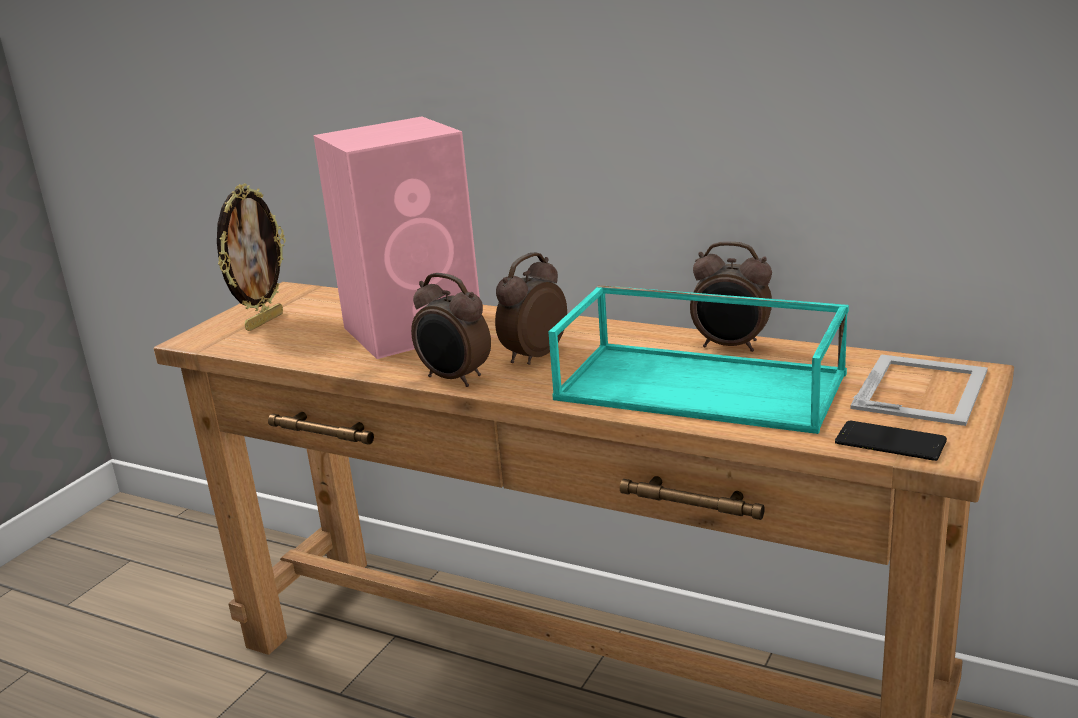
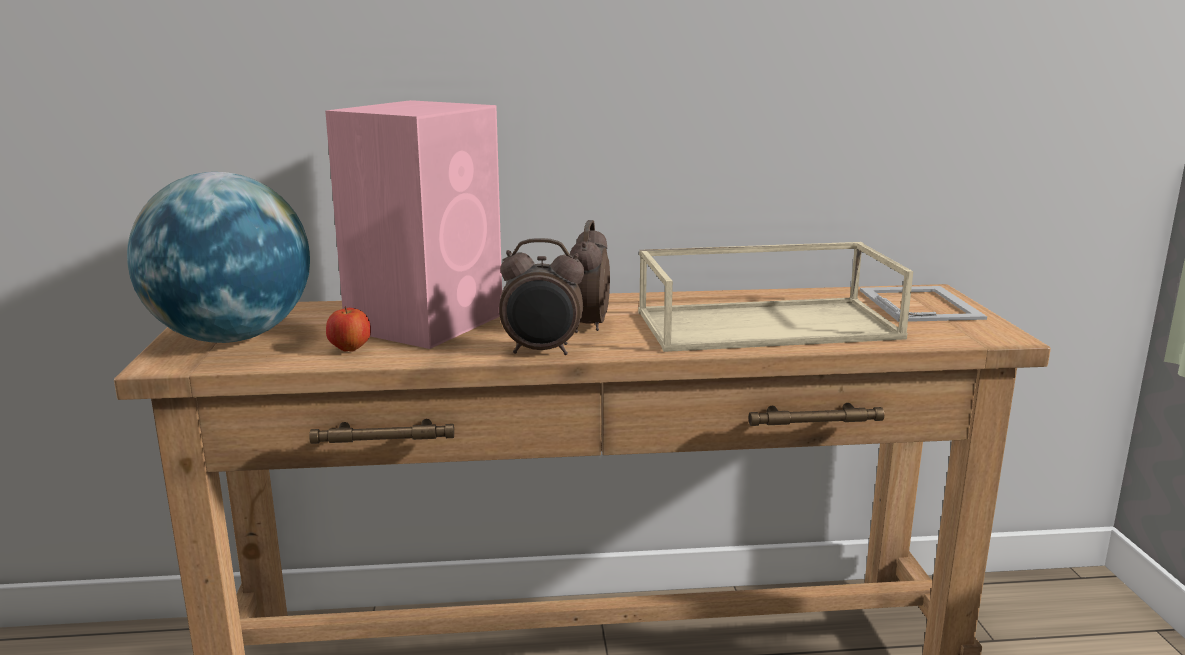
camera: 35 degrees left, 5 degrees down
(263, 321) = (231, 338): picture frame -> globe
(322, 349) = (350, 350): none -> apple
(703, 386) = (768, 324): turquoise tray -> beige tray
(731, 346) = (741, 298): alarm clock -> none
(890, 442) = (961, 336): phone -> none

